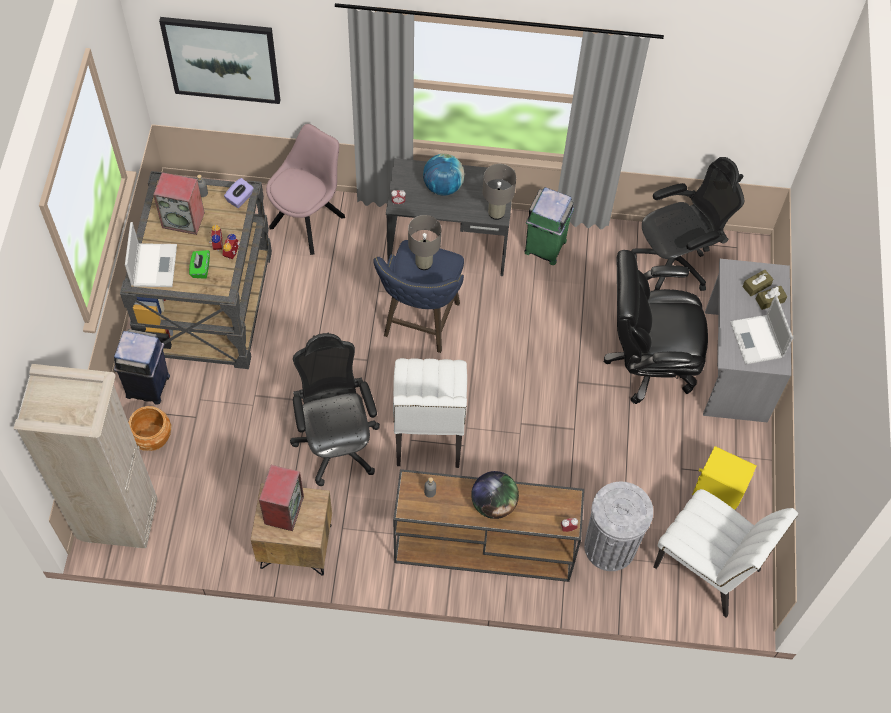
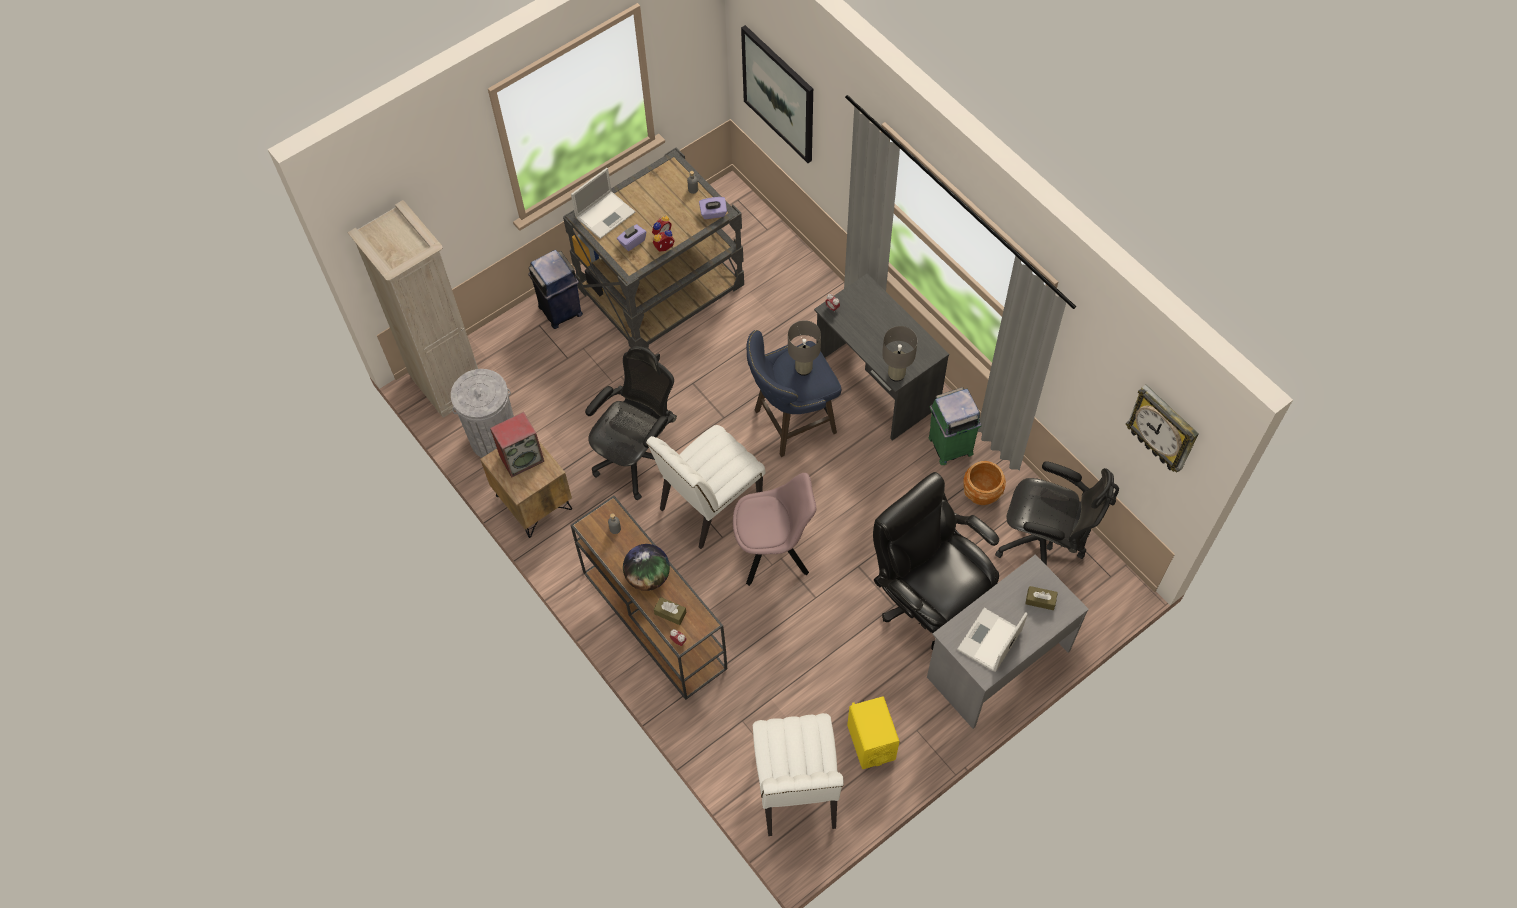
camera: 50 degrees right, 0 degrees up
(152, 438) = (525, 348): brown planter -> brown planter (981, 493)
(184, 220) = (659, 199): speaker -> none
(200, 269) = (632, 242): green tissue box -> purple tissue box
(308, 222) = (793, 284): pink chair -> pink chair (773, 553)
(443, 186) = (879, 323): globe -> none
(609, 546) = (743, 704): grey trash can -> grey trash can (494, 439)
(767, 87) = (1163, 429): none -> wall clock
(770, 300) = (1037, 621): brown tissue box -> brown tissue box (670, 613)

